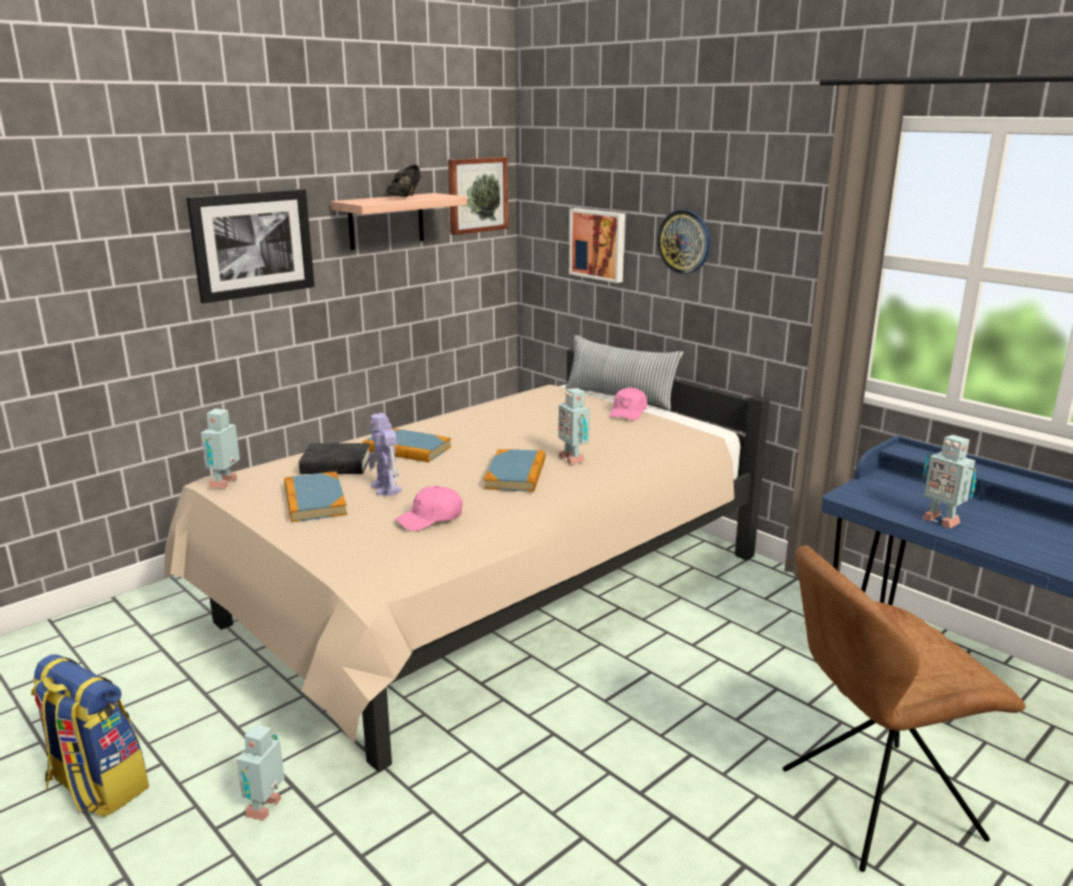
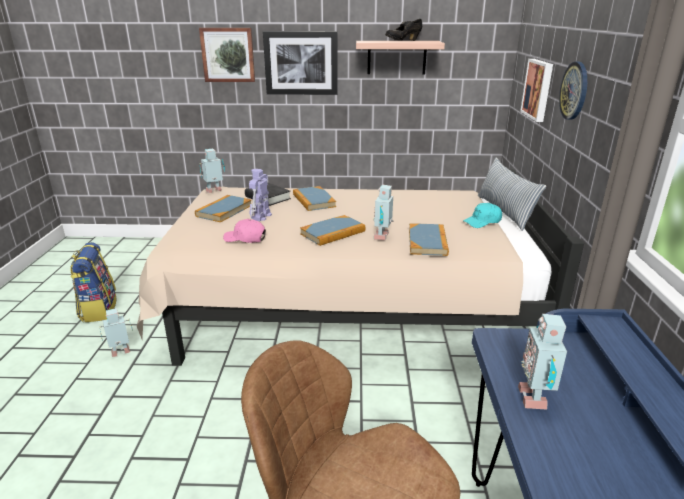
camera: 45 degrees right, 5 degrees up
(477, 195) = (477, 45): picture -> picture (228, 55)
(624, 448) = (427, 242): none -> book
(628, 412) = (482, 222): pink cap -> turquoise cap

